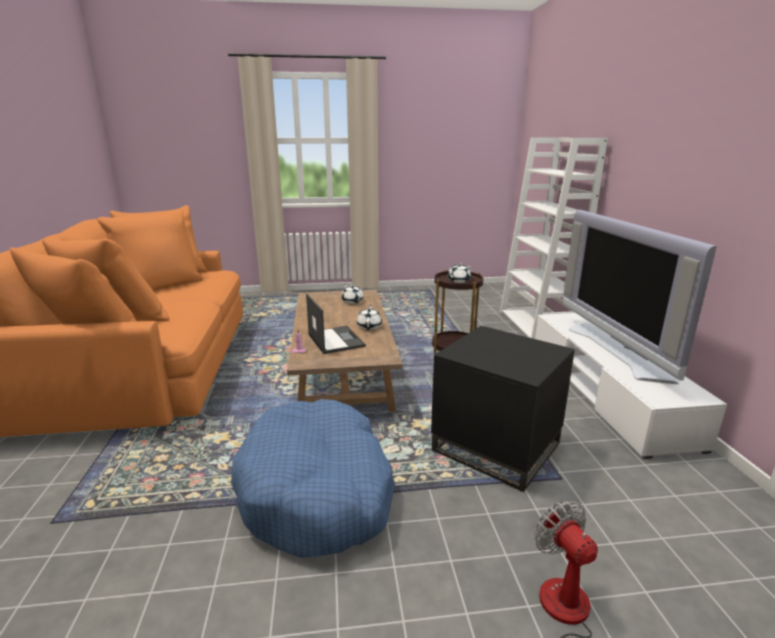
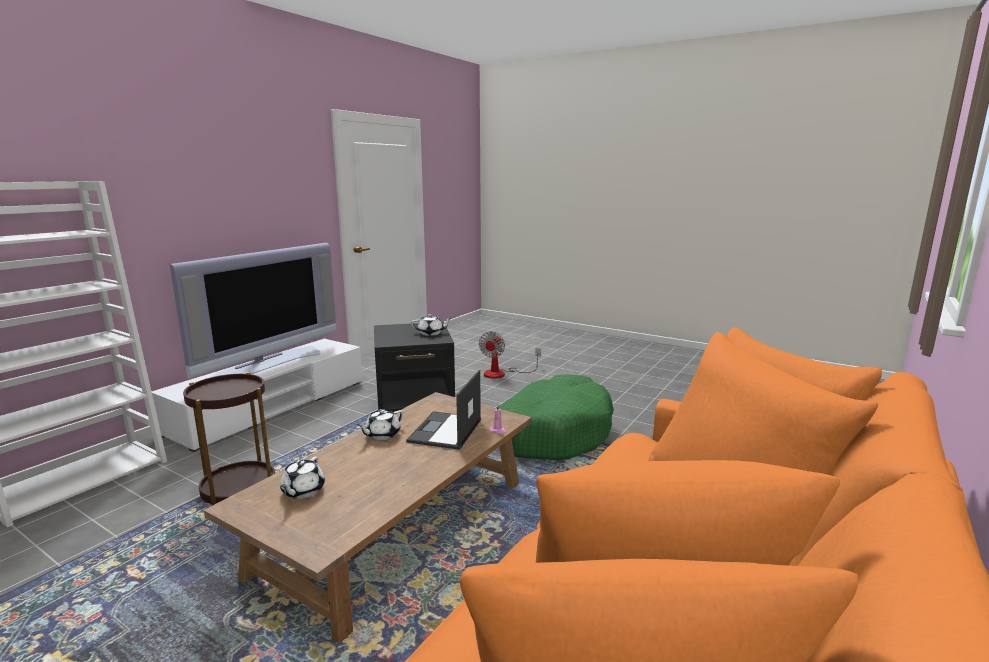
camera: 140 degrees left, 5 degrees down
(317, 491) = (552, 432): blue dog bed -> green dog bed
(458, 281) = (229, 390): white teapot -> white teapot (431, 333)

